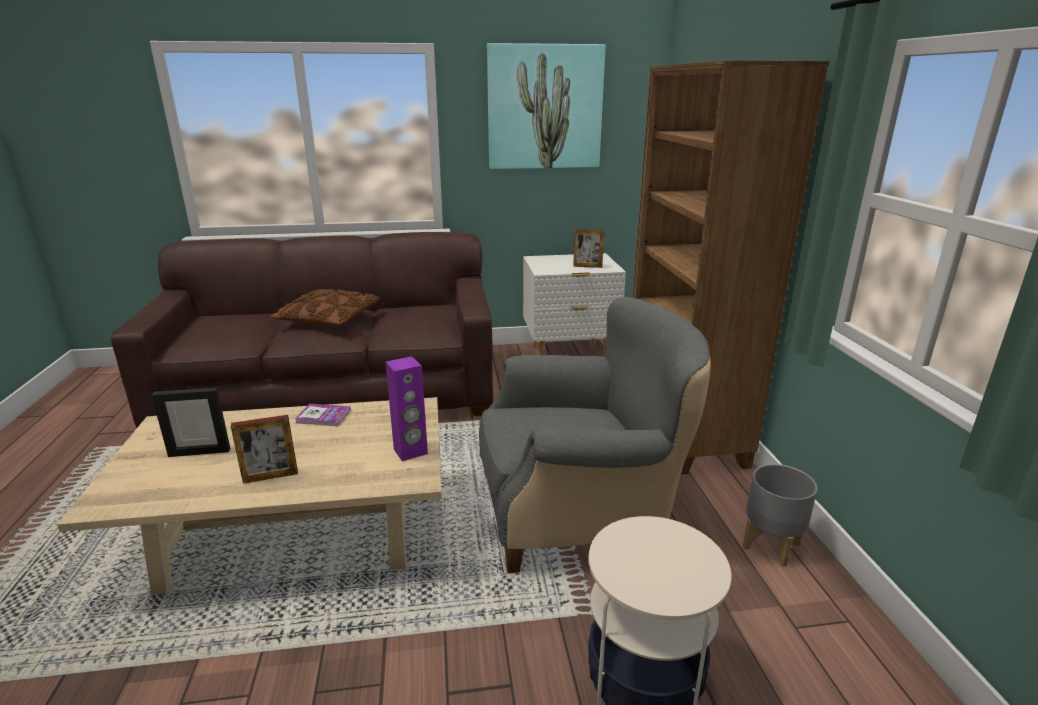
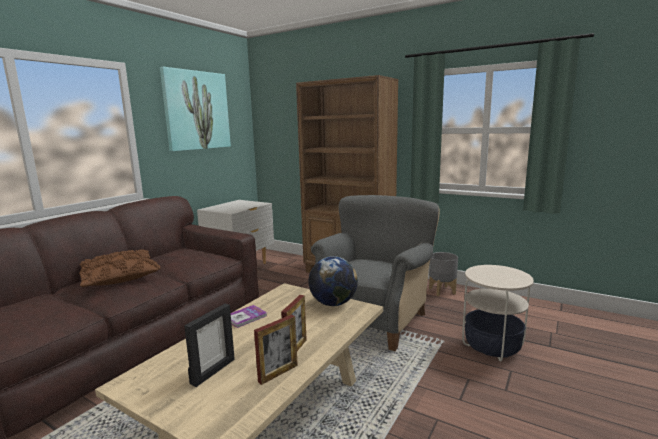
camera: 50 degrees left, 10 degrees down
(410, 451) = (333, 303): purple speaker -> globe
(587, 266) = (247, 205): picture frame -> picture frame (278, 373)

